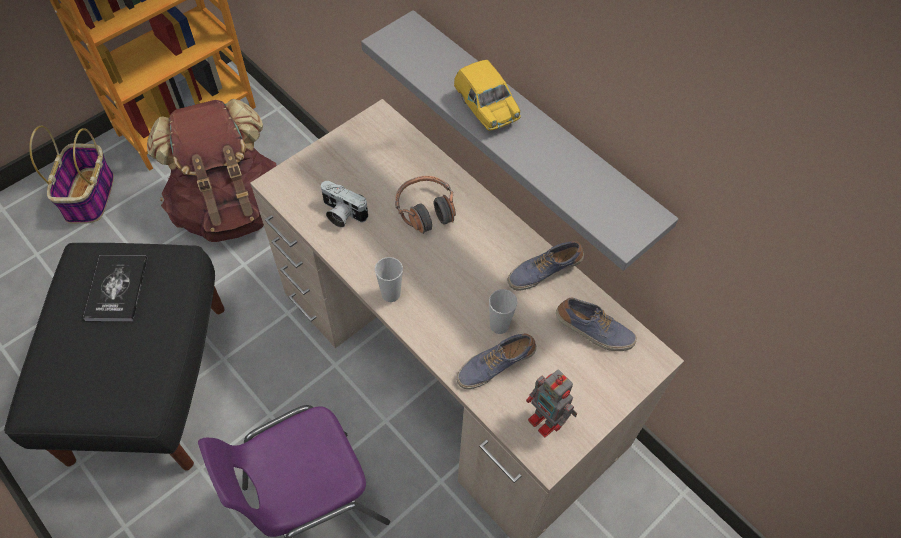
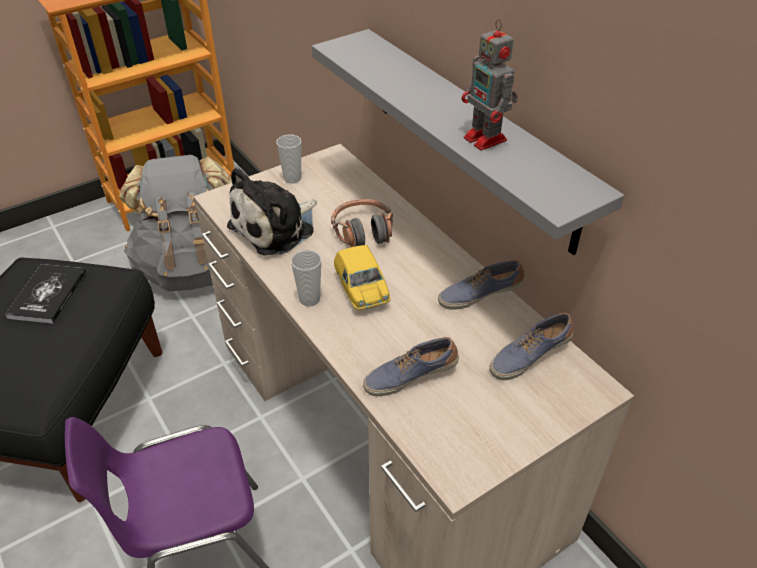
camera: 10 degrees right, 15 degrees down
(90, 197) = (66, 247): basket -> none
(230, 207) = (192, 267): brown backpack -> grey backpack
(341, 214) = (276, 228): camera -> plush toy
(486, 108) = (424, 97): yellow toy car -> yellow toy car (362, 290)
(499, 325) = (422, 339): cup -> cup (292, 179)
(547, 421) = (462, 438): toy robot -> toy robot (486, 140)
(593, 332) = (529, 356): shoe -> shoe turned 120 degrees clockwise

